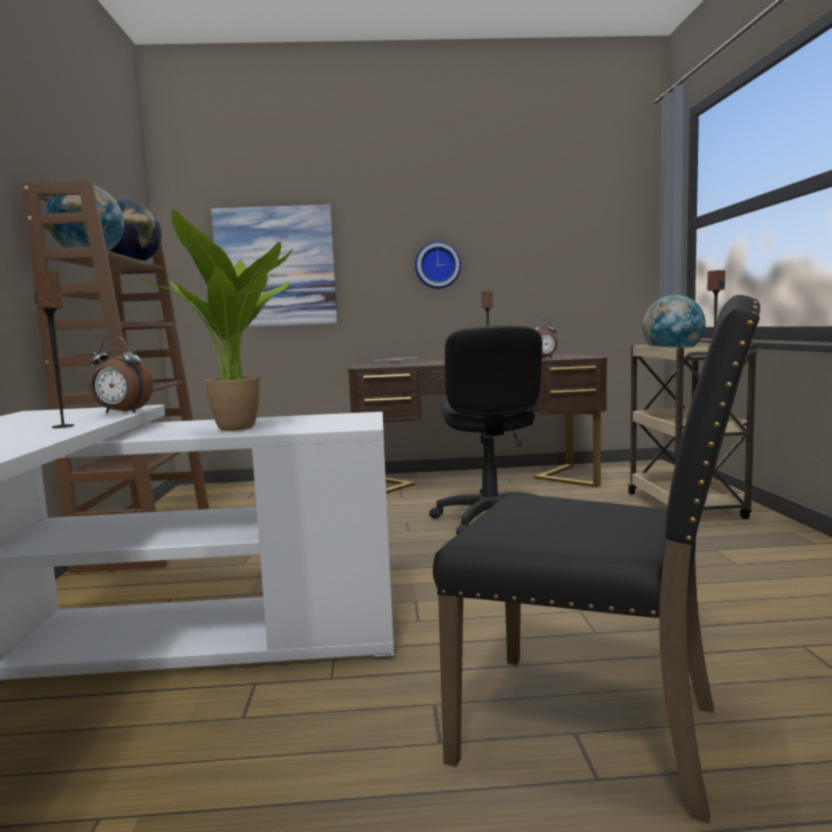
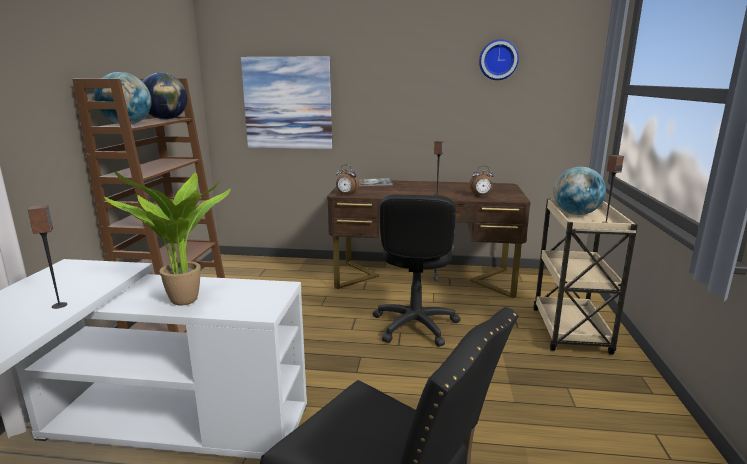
camera: 10 degrees right, 10 degrees up
(121, 412) = (113, 279): alarm clock -> alarm clock (346, 194)
(437, 265) = (411, 107): wall clock -> wall clock (498, 60)

